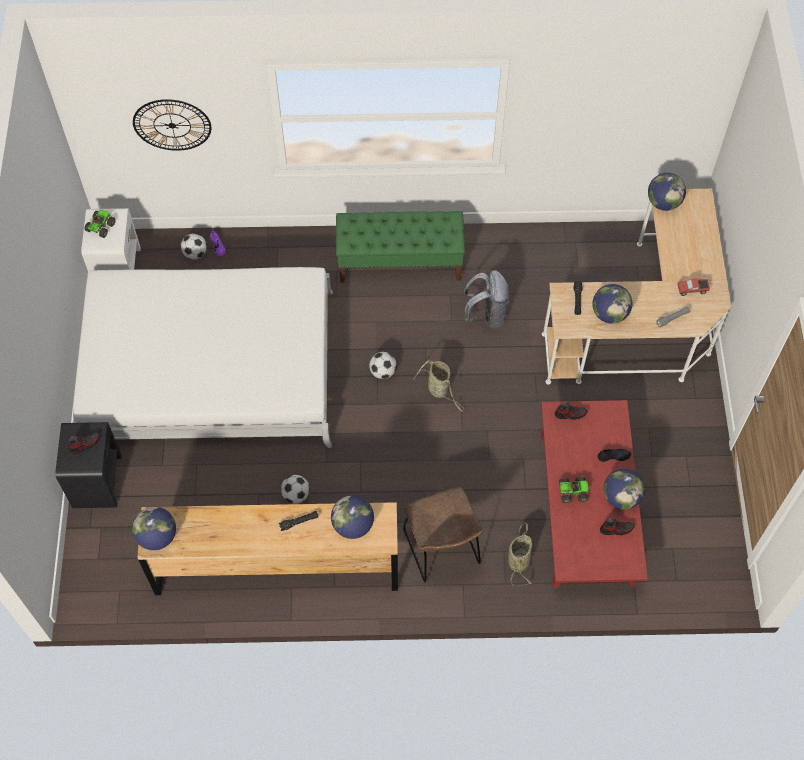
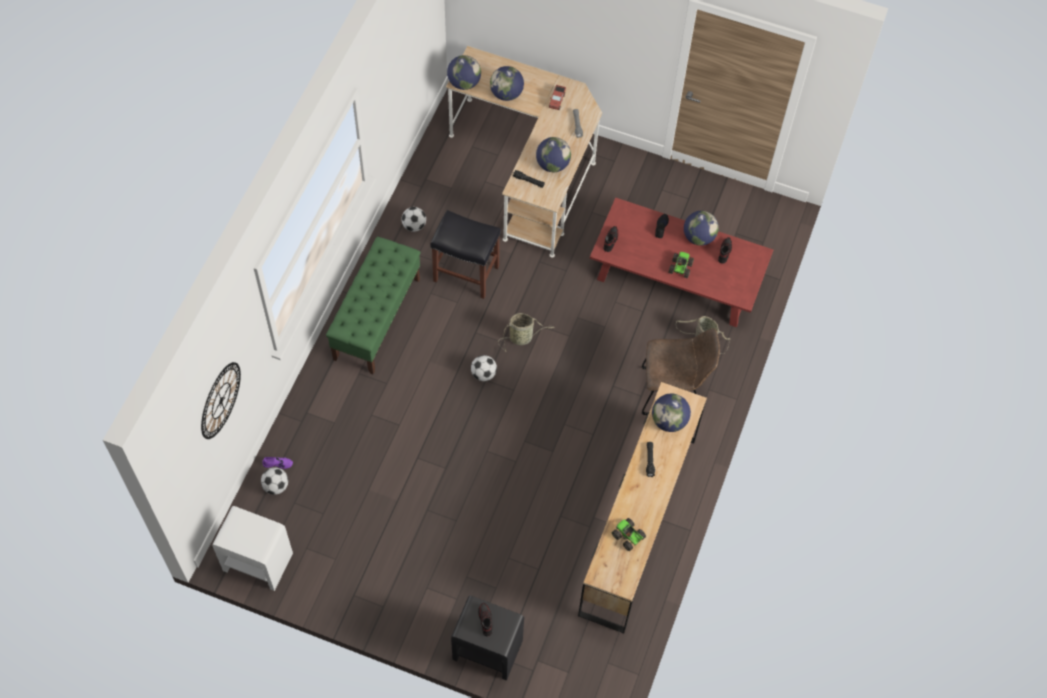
camera: 70 degrees left, 0 degrees up
(100, 227) = (244, 537): toy truck -> toy truck (628, 536)
(157, 536) = (618, 577): globe -> globe (506, 94)
(210, 369) = (412, 514): white bed -> none
(296, 495) = (574, 486): football -> football (414, 226)
(486, 315) = (465, 274): grey backpack -> black stool

